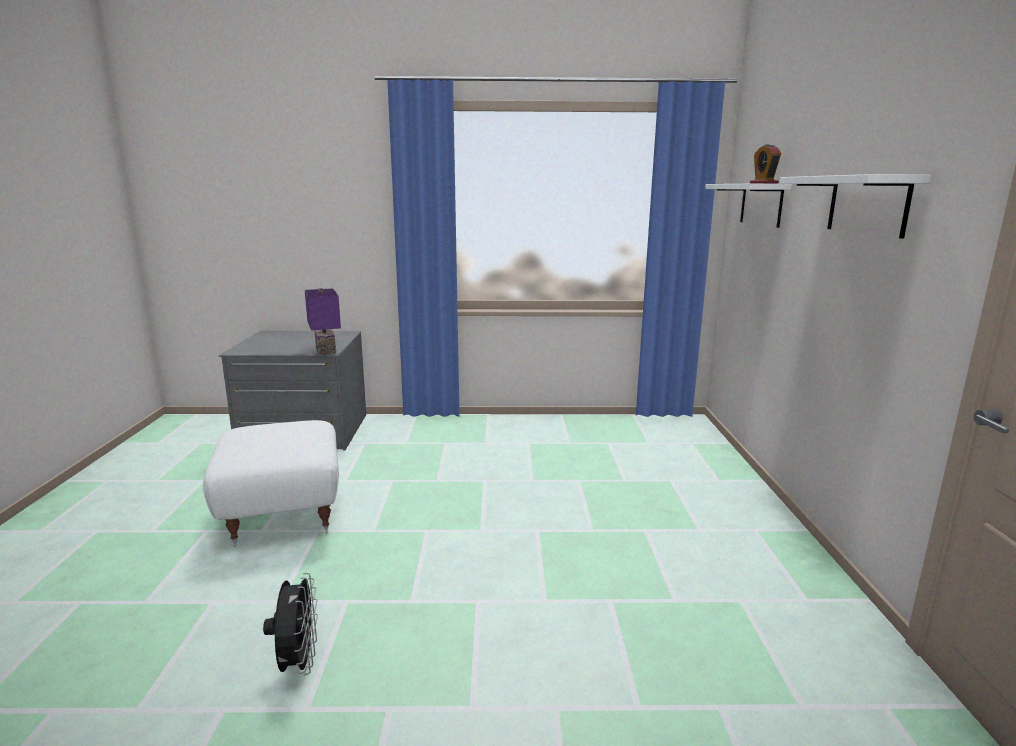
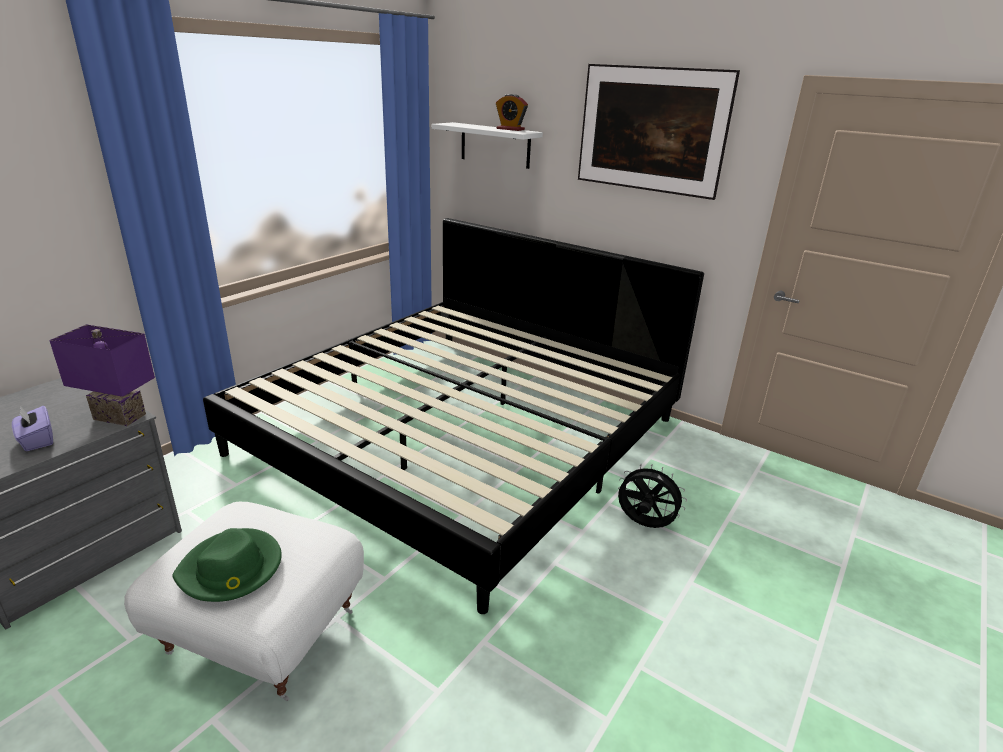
camera: 55 degrees left, 10 degrees up
(253, 440) = (231, 569): none -> green hat
(283, 348) = (37, 440): none -> purple tissue box
(298, 663) = (545, 706): black fan -> black fan (644, 525)
(586, 486) = (462, 435): none -> bed
(867, 205) = (647, 160): white shelf -> picture

